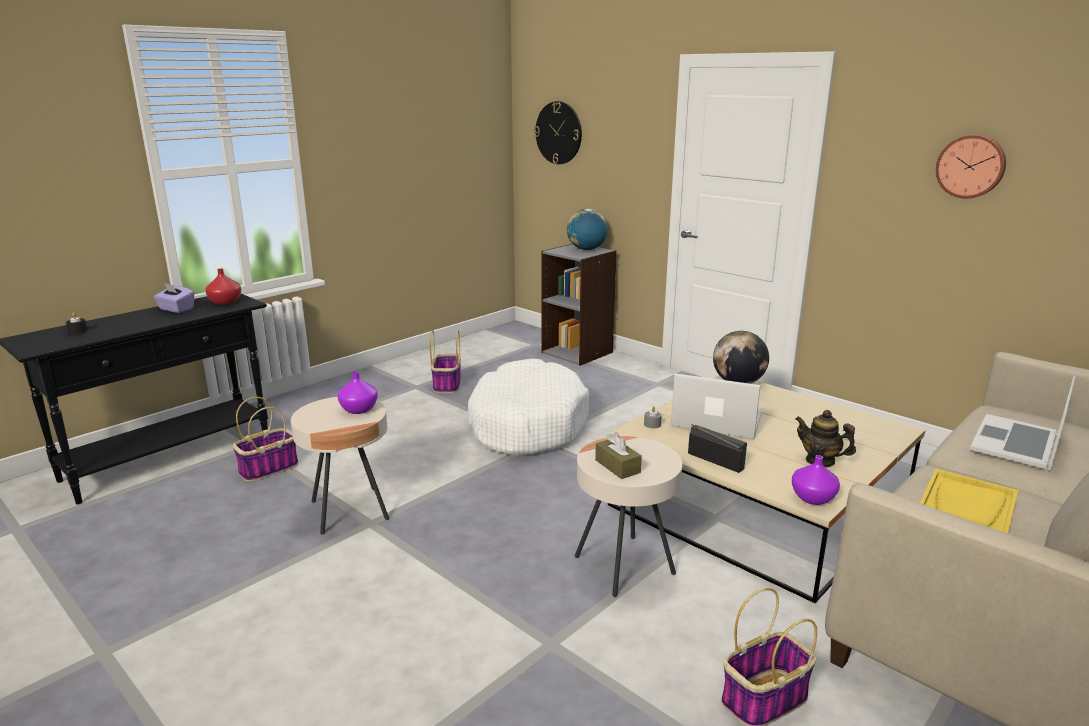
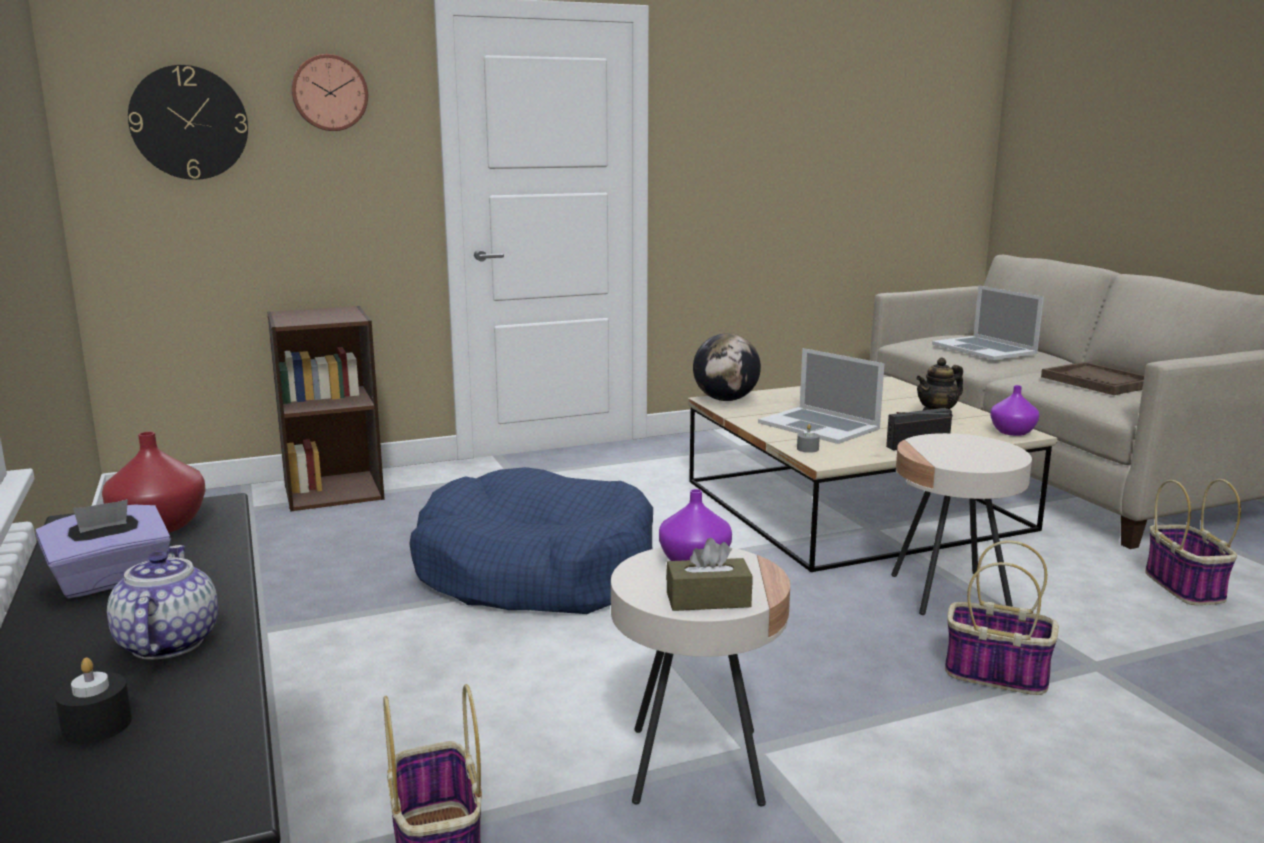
camera: 65 degrees left, 5 degrees down
(128, 325) = (167, 643): none -> teapot
(447, 385) = (297, 602): basket -> basket (994, 674)
(526, 424) = (536, 571): white dog bed -> blue dog bed
(577, 352) = (333, 490): grey bookcase -> brown bookcase
(586, 249) = (322, 313): globe -> none
(617, 466) = (980, 458): brown tissue box -> brown tissue box (708, 599)
(716, 420) = (819, 426): laptop -> laptop turned 90 degrees counterclockwise
(967, 507) = (1098, 382): yellow tray -> brown tray
(971, 166) = (790, 128): wall clock -> wall clock (329, 93)

